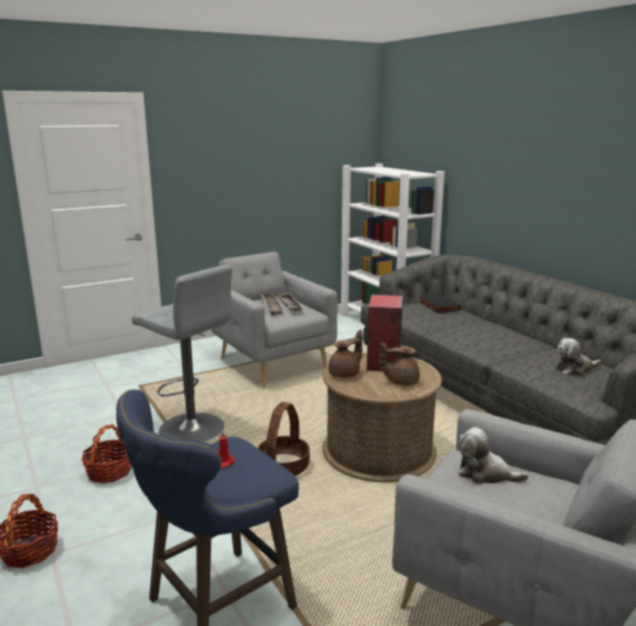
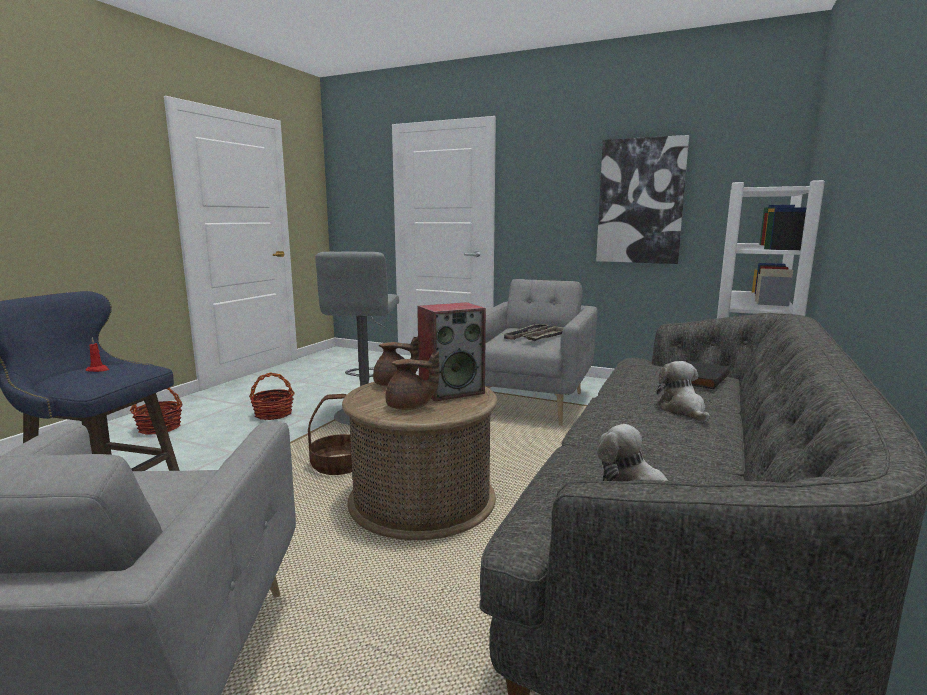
camera: 55 degrees right, 5 degrees down
(282, 175) = (640, 201): none -> picture
(400, 382) = (410, 407): brown teapot -> brown teapot turned 135 degrees clockwise
(485, 474) = (180, 491): plush toy -> plush toy (683, 410)

